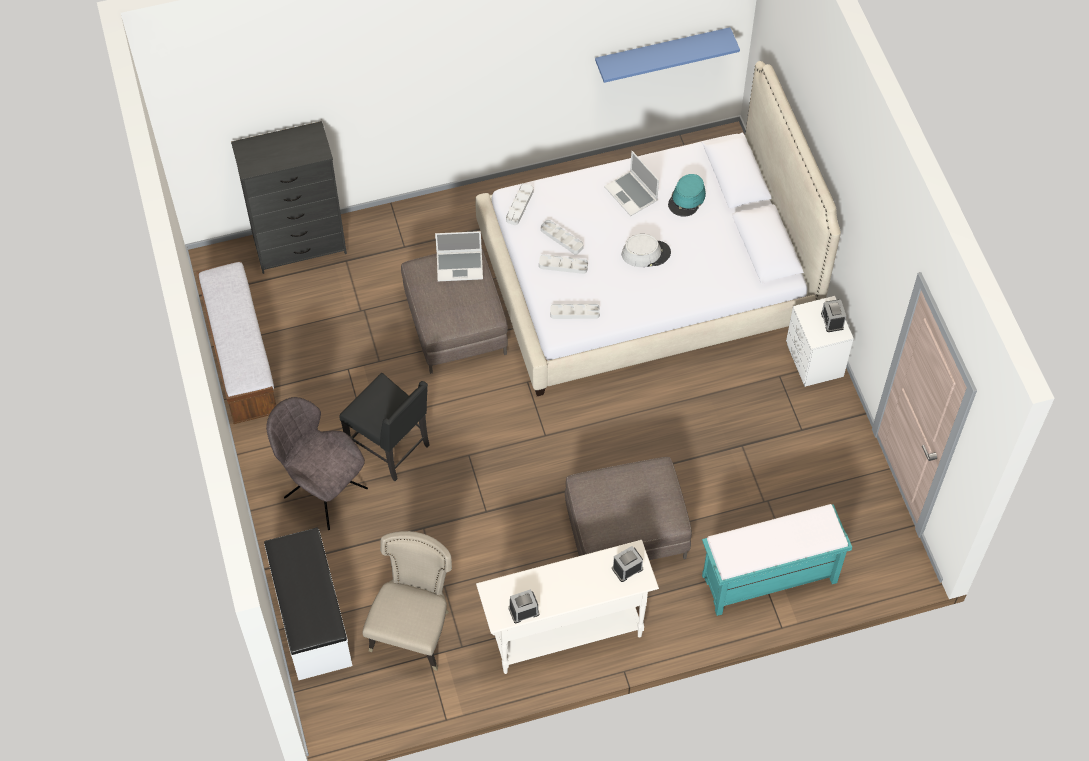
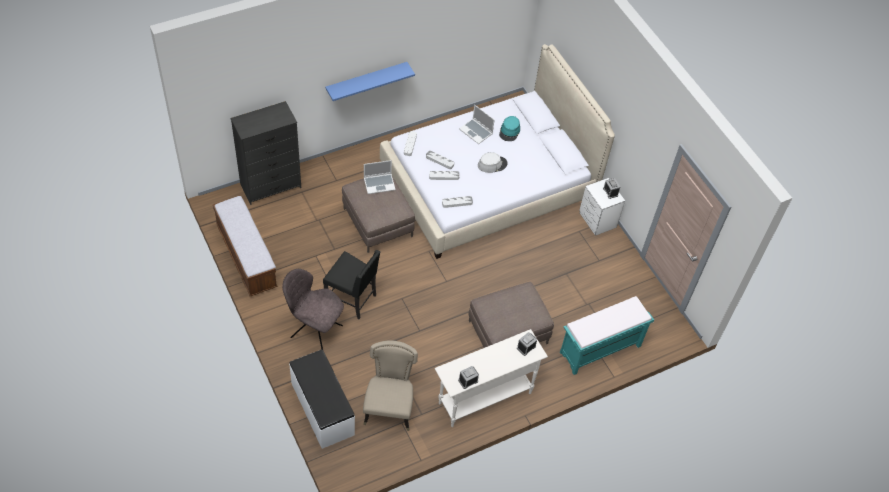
camera: 15 degrees left, 5 degrees down
(662, 52) = (483, 46): blue shelf -> blue shelf (366, 80)

